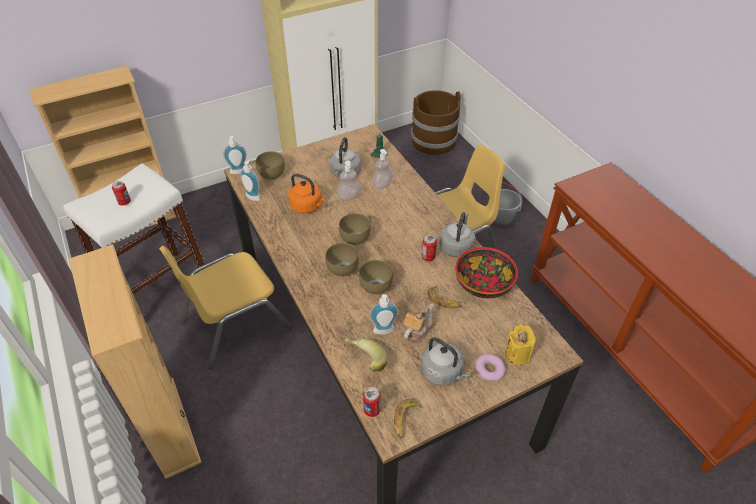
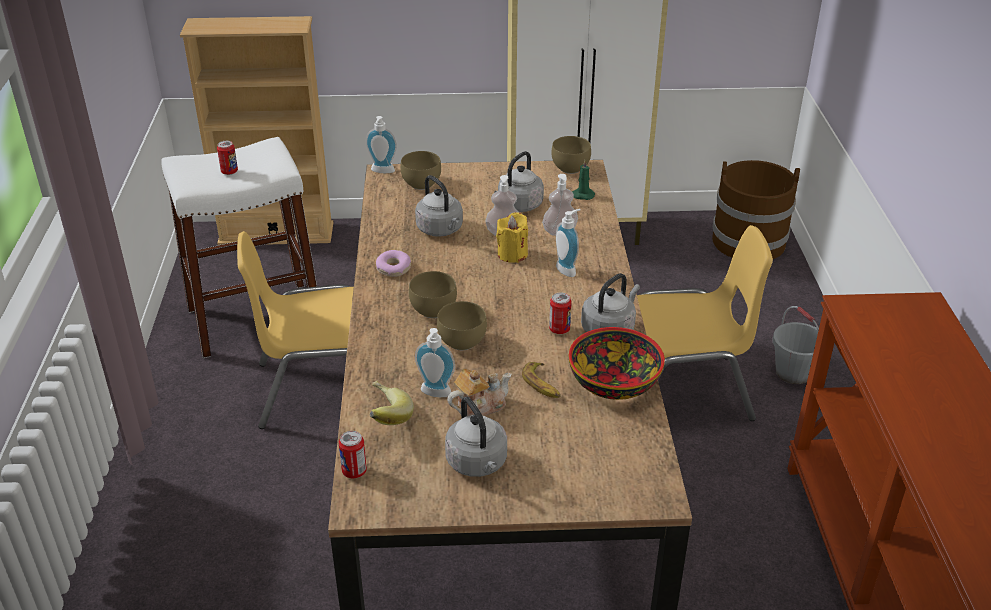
camera: 25 degrees right, 10 degrees down
(169, 426) = (172, 476): beige bookcase -> none
(254, 196) = (383, 201): soap dispenser -> soap dispenser (568, 269)
(307, 206) = (441, 230): orange kettle -> grey kettle
(354, 239) = (474, 282): brown bowl -> brown bowl (569, 169)
(405, 420) = (387, 497): banana -> none
(489, 371) = (543, 483): donut -> donut (393, 268)
(517, 354) = (599, 478): yellow candle -> yellow candle (512, 254)

